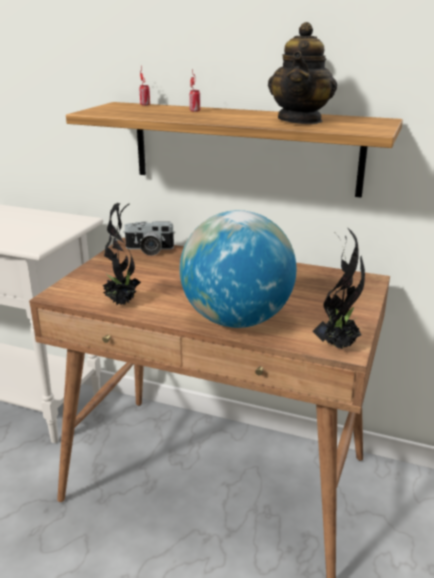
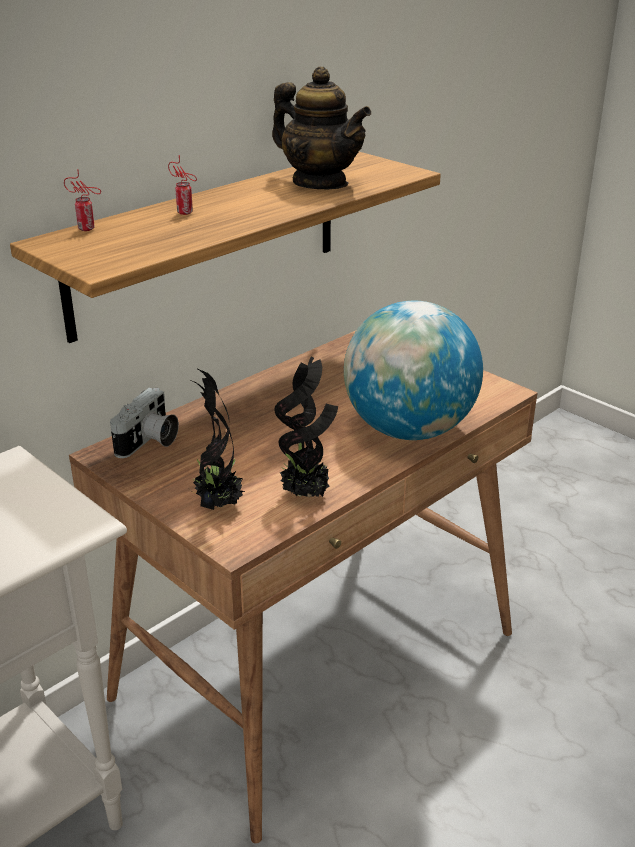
camera: 65 degrees left, 5 degrees up
(338, 345) = (495, 393): potted plant -> potted plant (217, 504)

